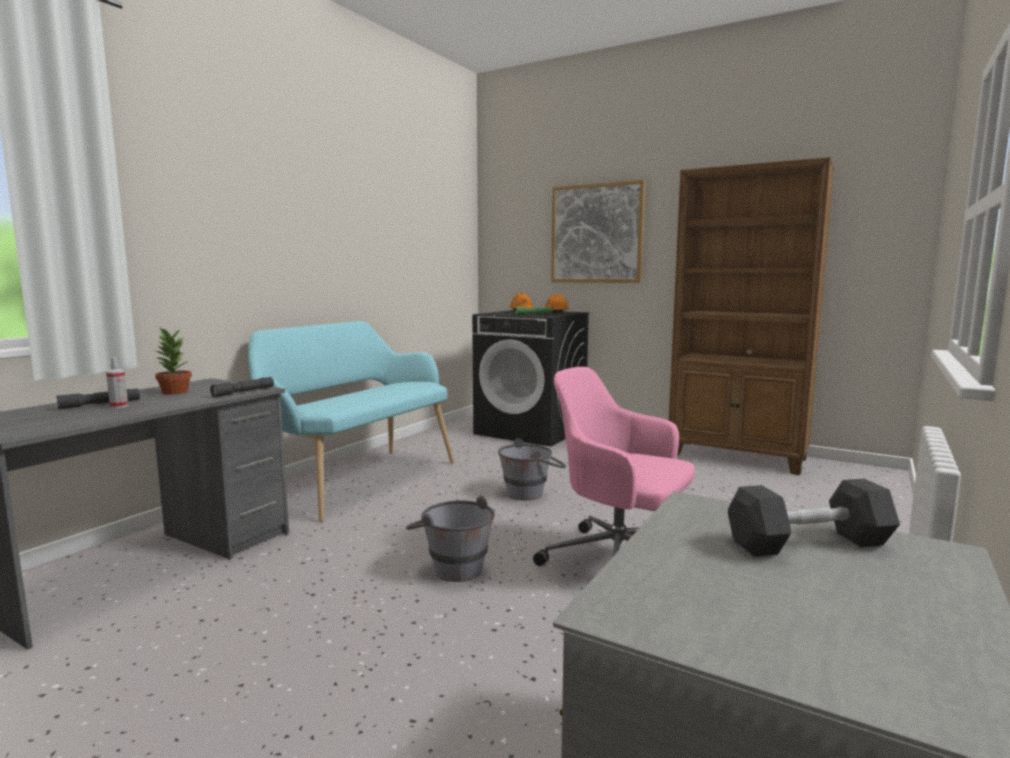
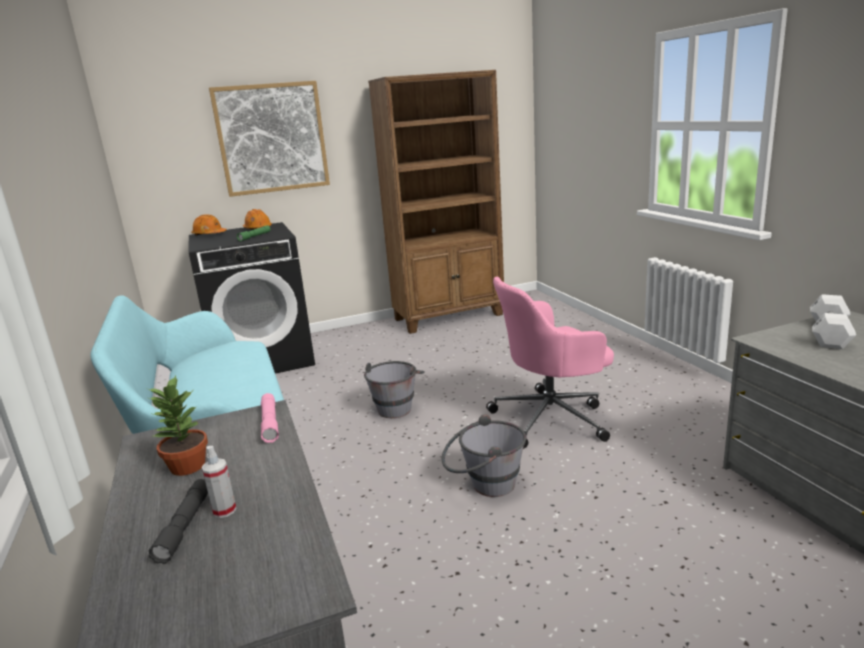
camera: 50 degrees left, 10 degrees up
(243, 392) = (270, 423): grey flashlight -> pink flashlight
(808, 543) = (829, 334): black dumbbell -> white dumbbell

